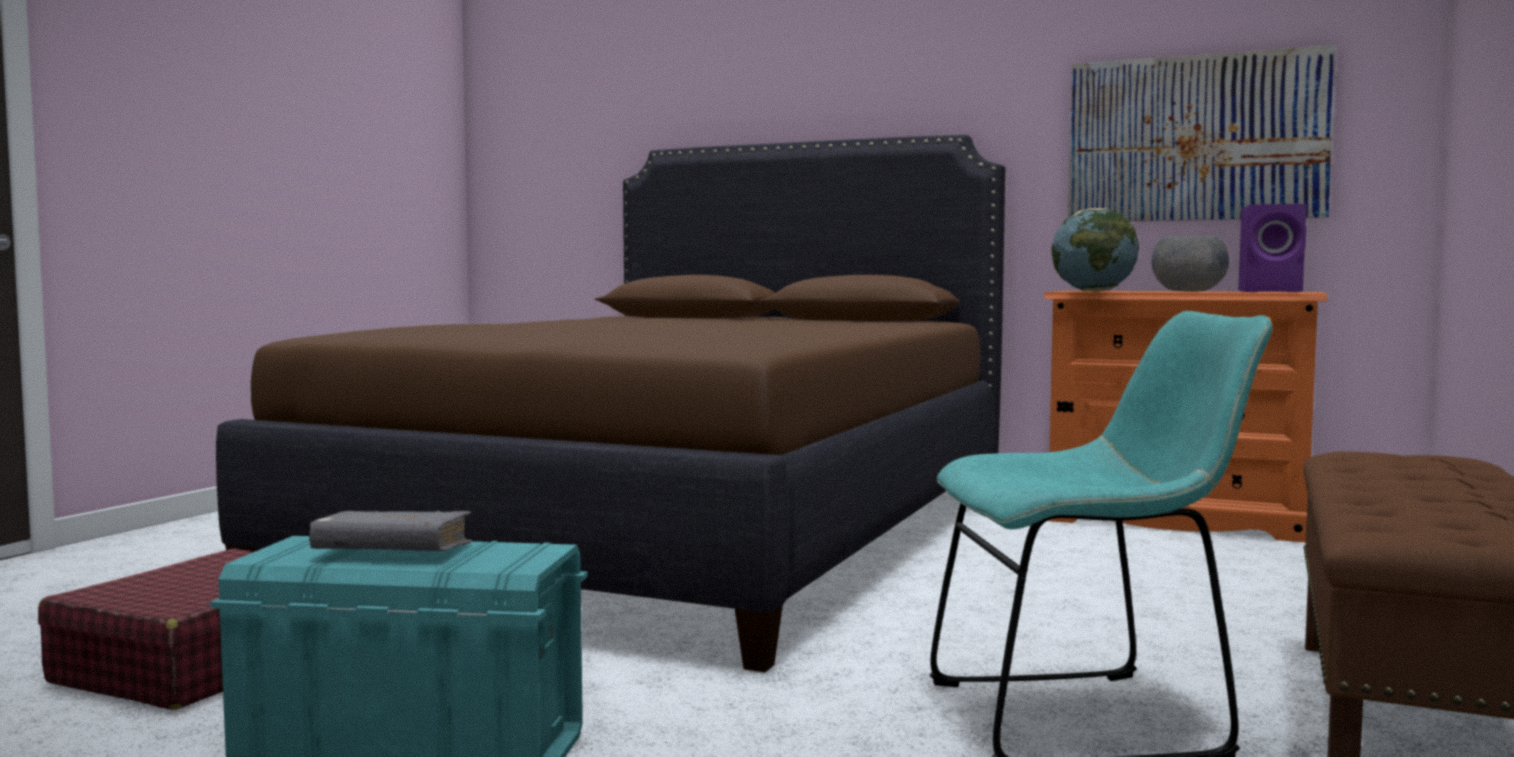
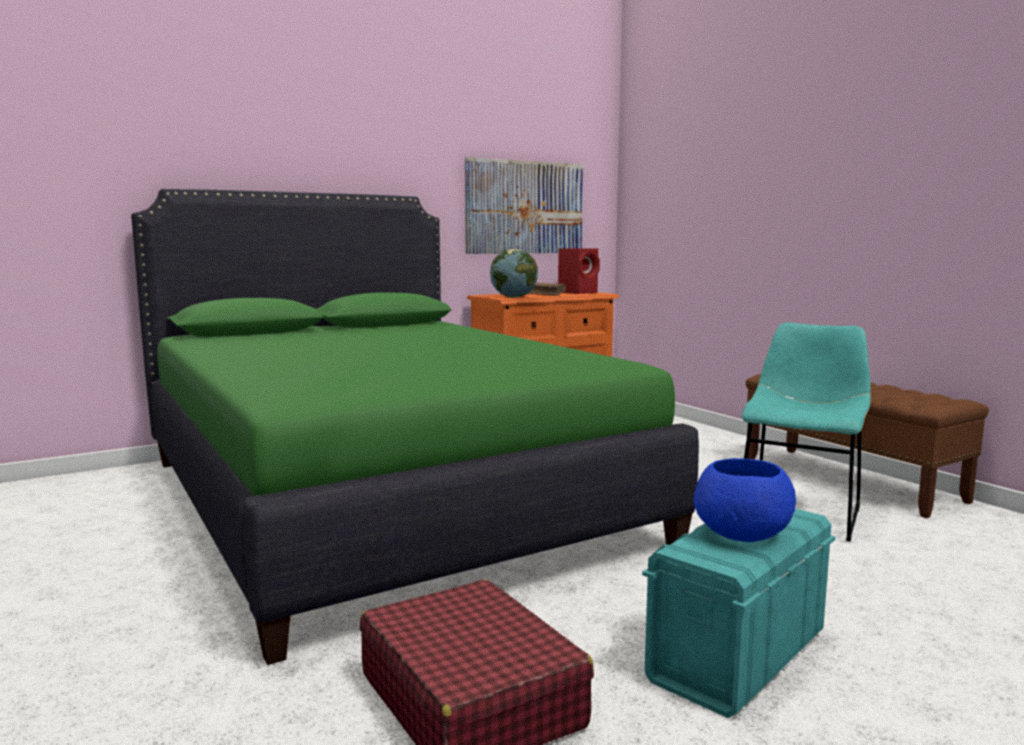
camera: 55 degrees left, 5 degrees up
(392, 552) = (741, 535): grey book -> blue bowl
(679, 535) = (381, 498): brown bed -> green bed
(1188, 291) = (544, 294): grey bowl -> brown book
(1272, 291) = (579, 292): purple speaker -> red speaker

